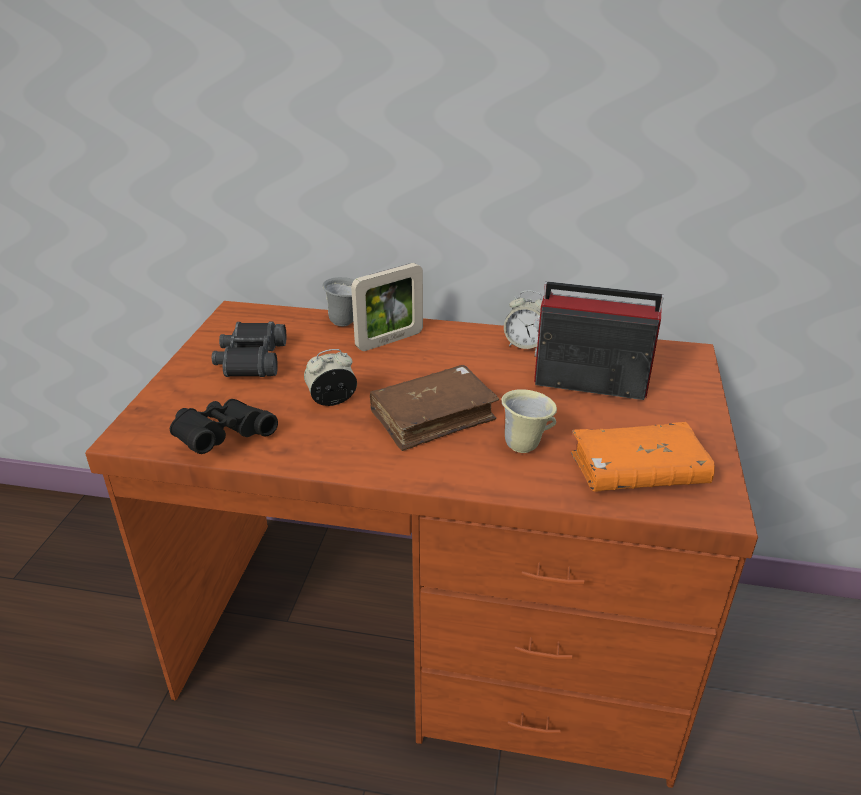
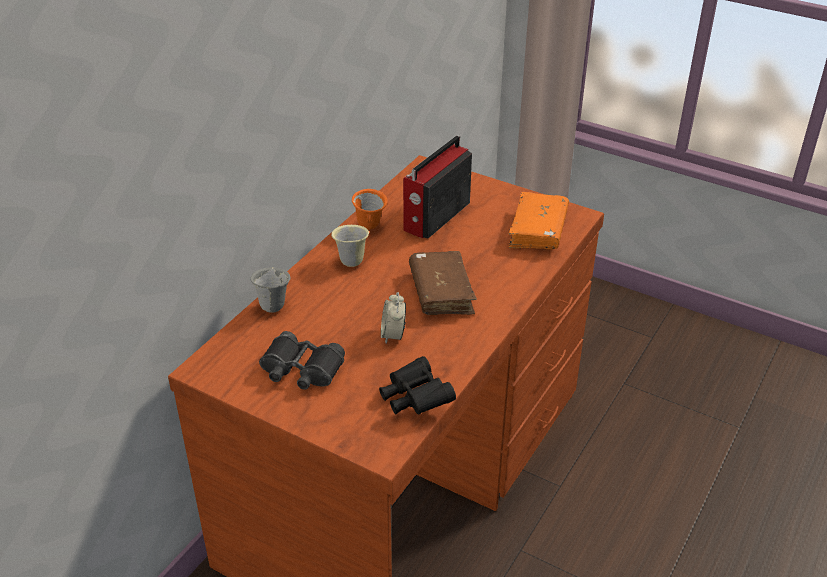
camera: 70 degrees left, 5 degrees up
(389, 340) = (320, 289): picture frame -> none
(525, 344) = (370, 227): alarm clock -> orange mug
(525, 445) = (492, 262): beige mug -> beige mug (351, 261)

